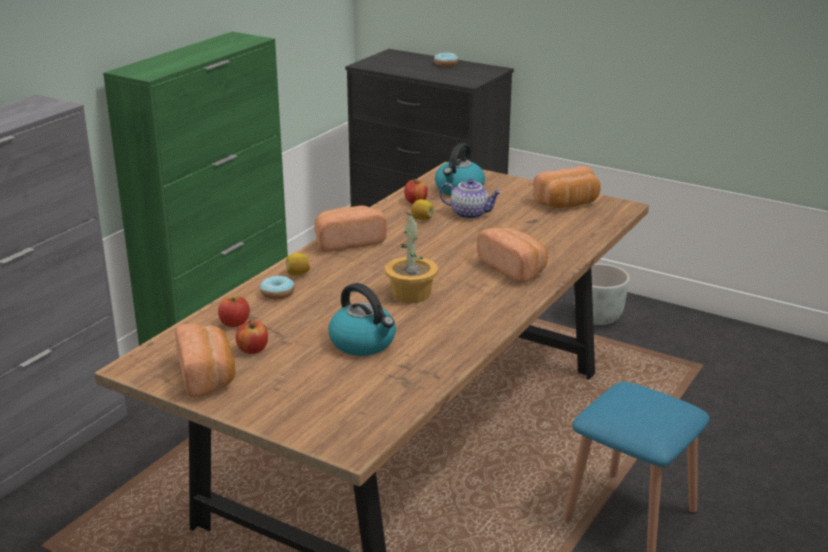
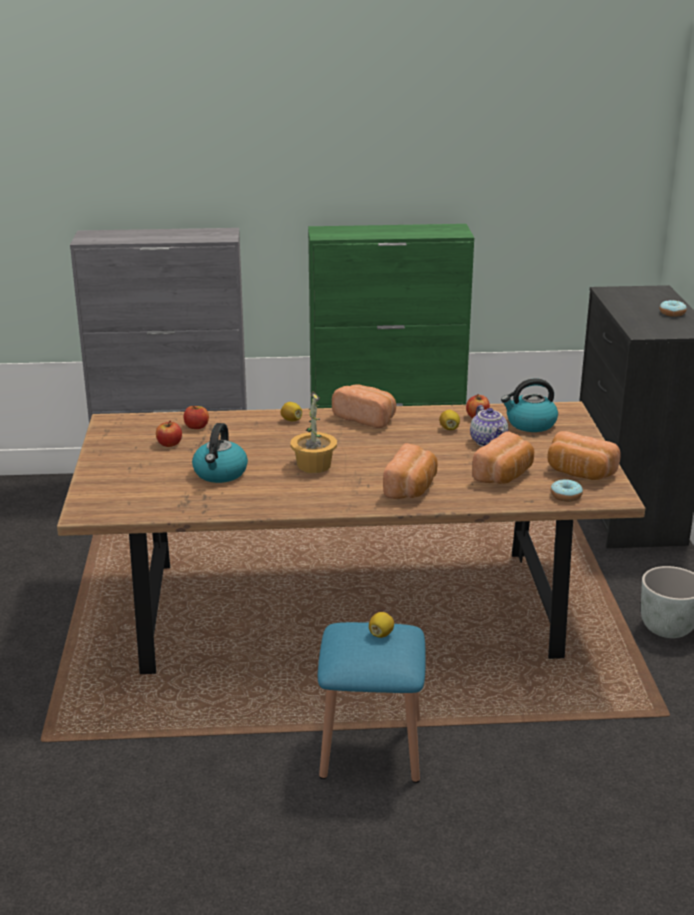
camera: 55 degrees right, 0 degrees up
(208, 376) = (121, 444): bread -> bread (505, 475)
(277, 293) = (254, 424): donut -> donut (566, 496)
(634, 397) = (381, 634): none -> lemon

